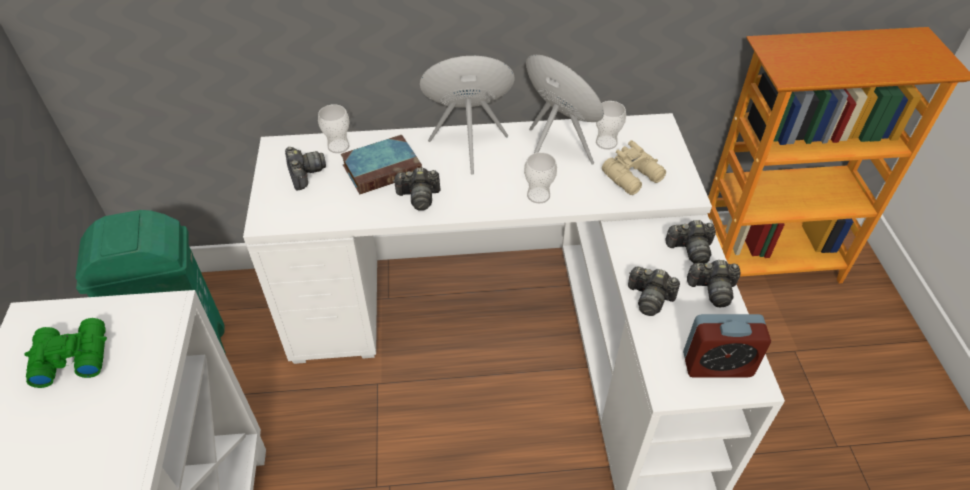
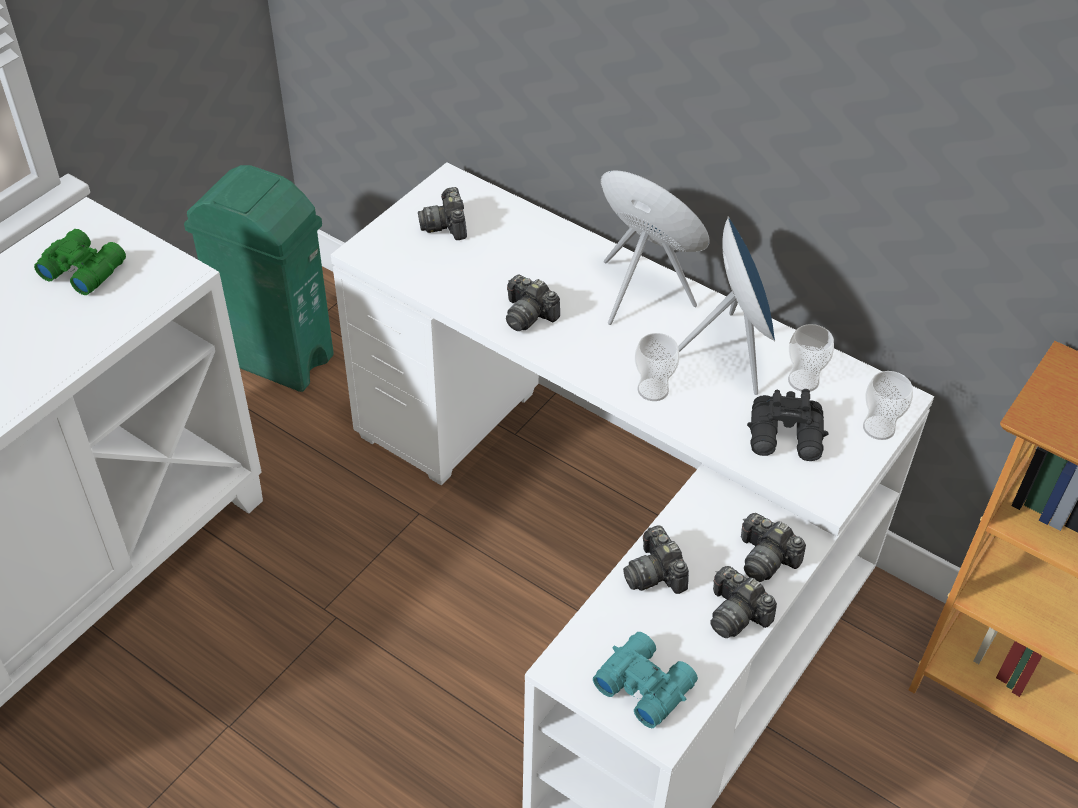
camera: 40 degrees right, 0 degrees up
(305, 174) = (446, 225): camera -> camera turned 150 degrees clockwise
(338, 146) = (508, 215): cup -> cup (878, 428)
(383, 168) = (526, 264): book -> none
(634, 177) = (786, 438): beige binoculars -> black binoculars
(717, 365) = (644, 684): alarm clock -> turquoise binoculars

